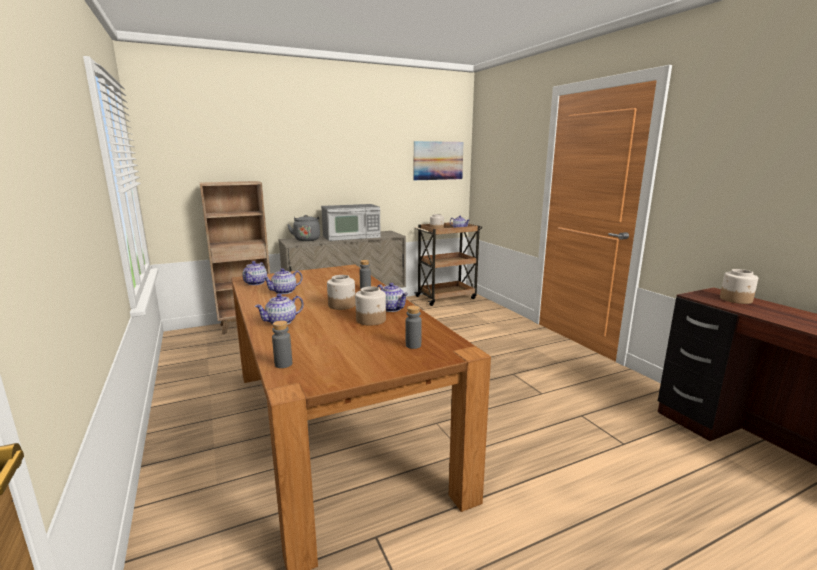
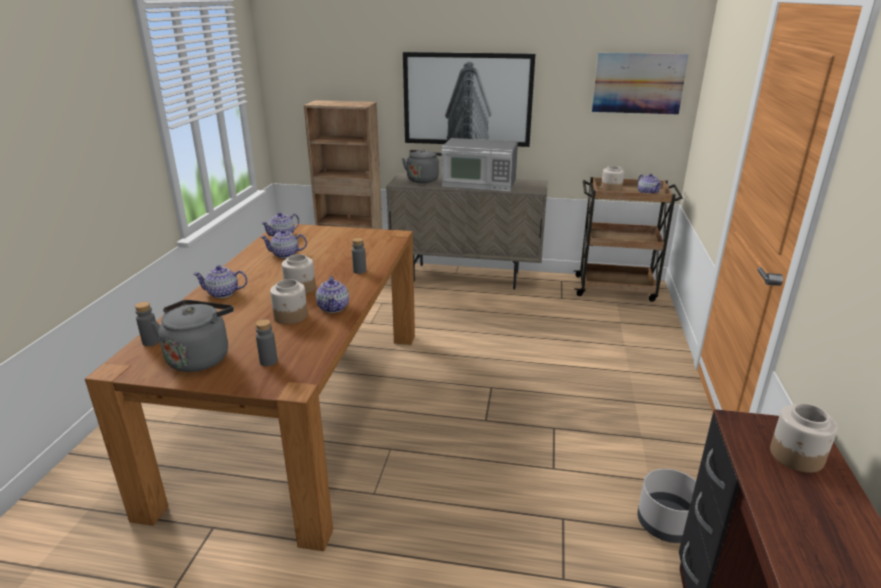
camera: 35 degrees right, 10 degrees up
(330, 176) = (467, 99): none -> picture
(352, 359) = (200, 357): none -> grey kettle
(625, 396) = (666, 524): none -> grey planter

